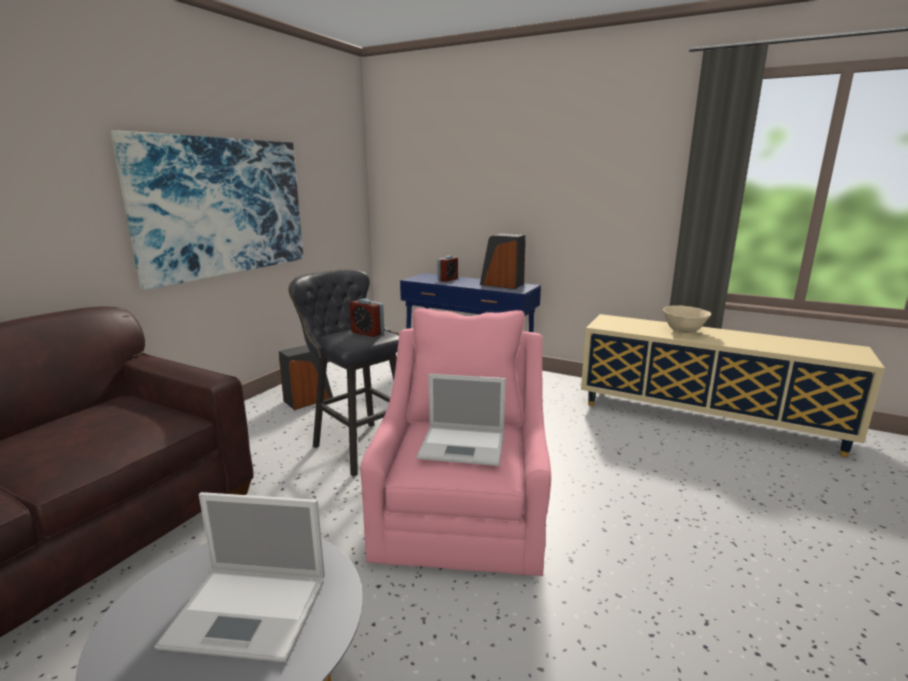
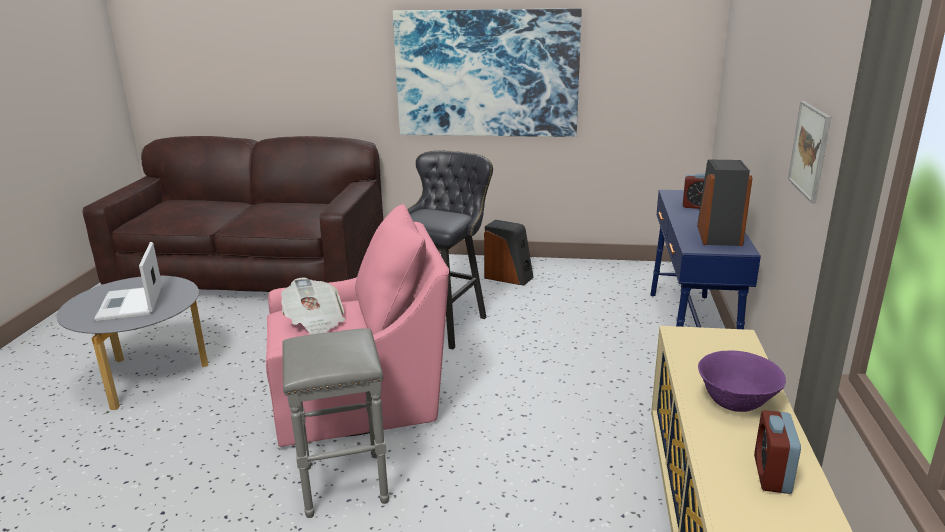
camera: 70 degrees right, 5 degrees up
(367, 333) = (442, 219): alarm clock -> alarm clock (772, 474)
(464, 446) = (314, 322): laptop -> newspaper
(590, 207) = (810, 150): none -> picture
(609, 540) = (346, 484): none -> grey stool
(683, 331) = (736, 404): beige bowl -> purple bowl

